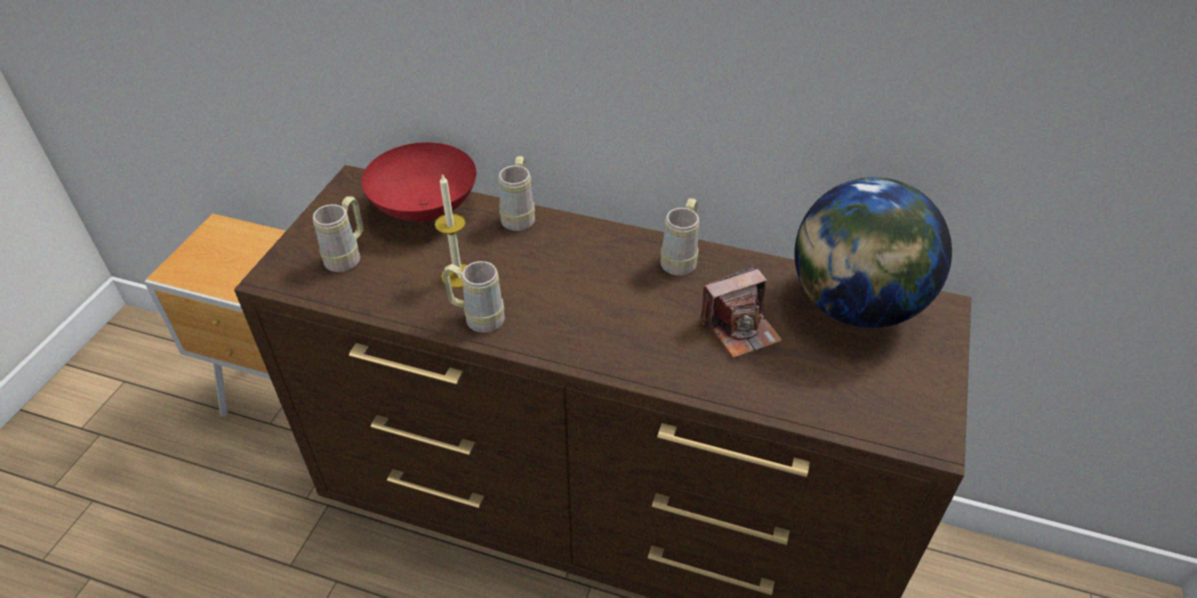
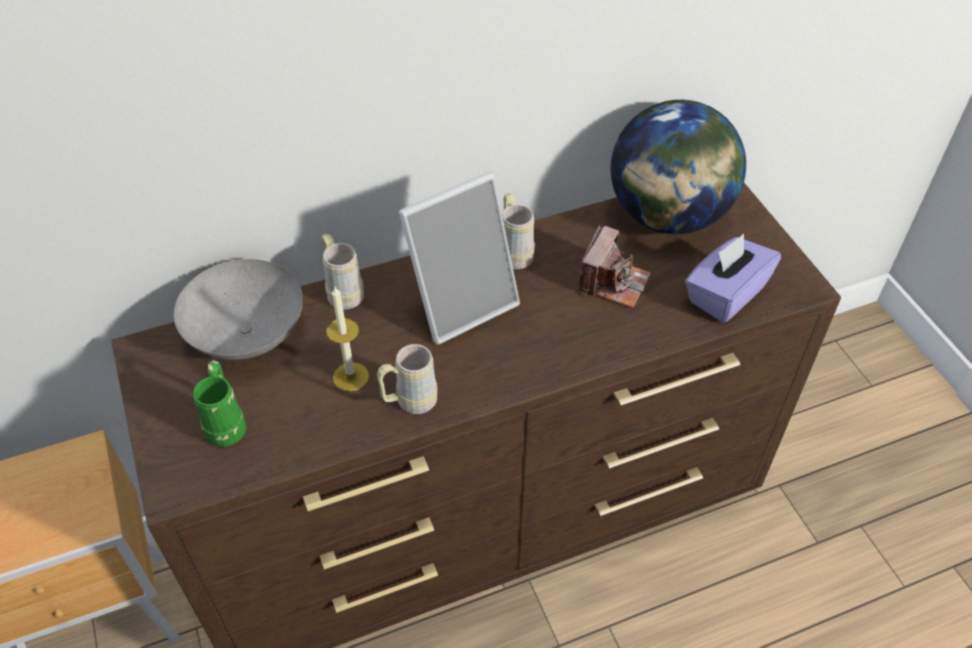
camera: 40 degrees left, 5 degrees up
(348, 256) = (227, 423): beige mug -> green mug
(423, 209) = (245, 336): red bowl -> grey bowl
(596, 272) = (461, 302): none -> picture frame
(837, 400) = (725, 294): none -> purple tissue box

